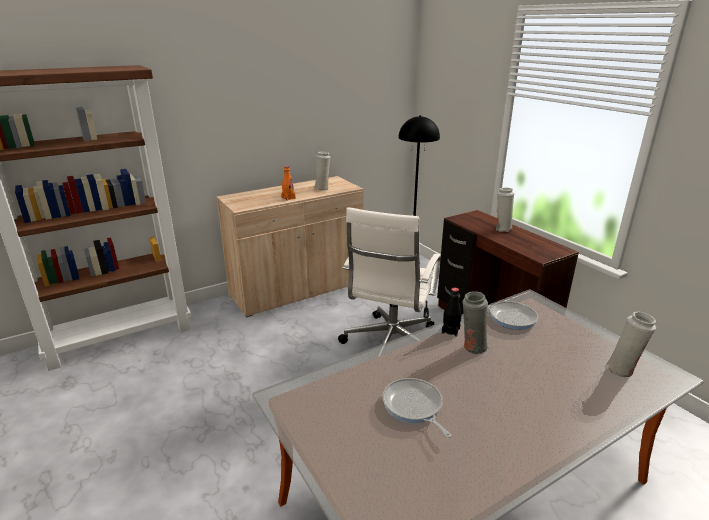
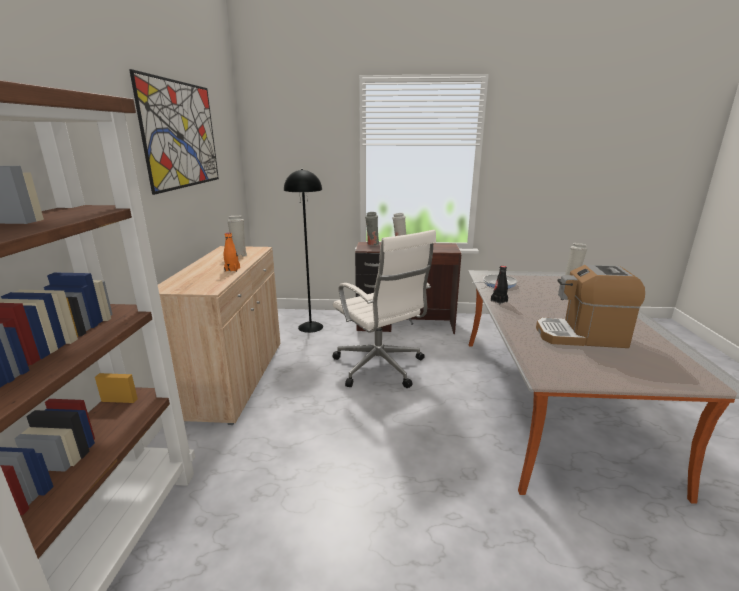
camera: 55 degrees left, 5 degrees down
(300, 76) = (182, 135): none -> picture
(413, 407) = (581, 336): frying pan -> coffee machine
(472, 347) = (524, 302): grey vase -> grey vase (372, 244)

